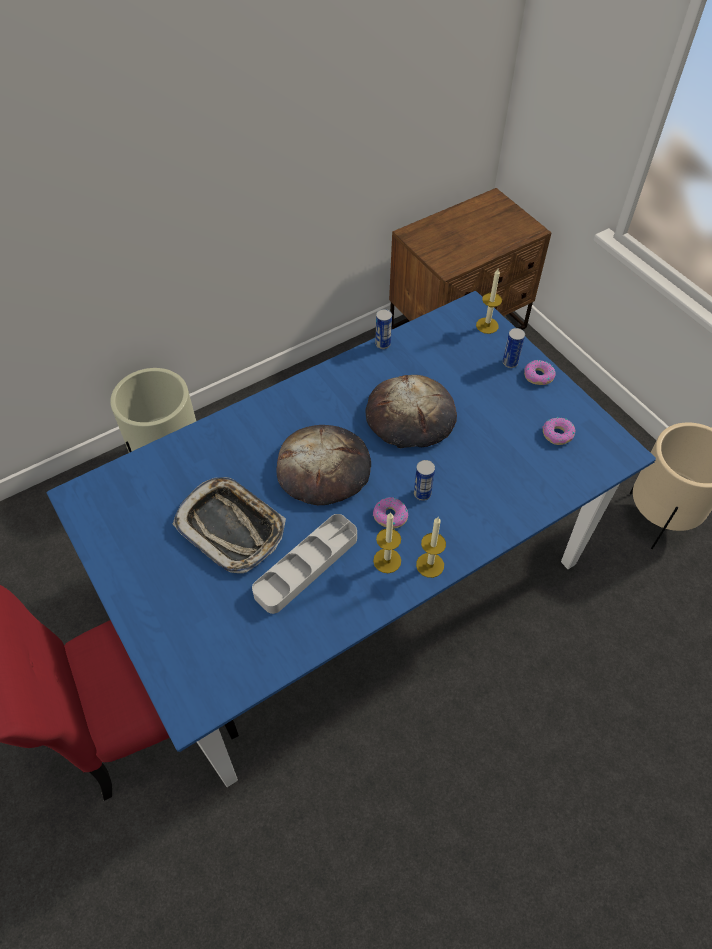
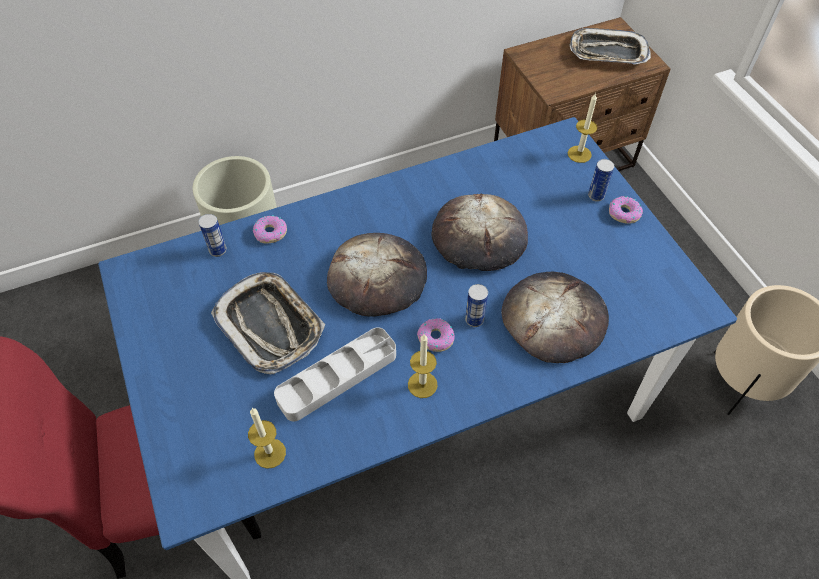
camera: 10 degrees right, 0 degrees up
(383, 344) = (465, 159): can -> can (218, 250)
(430, 565) = (467, 396): candle -> candle (270, 453)
(490, 224) = (607, 53): none -> tray
(494, 482) = (554, 319): none -> bread
(558, 434) = (633, 278): donut -> donut (270, 233)

